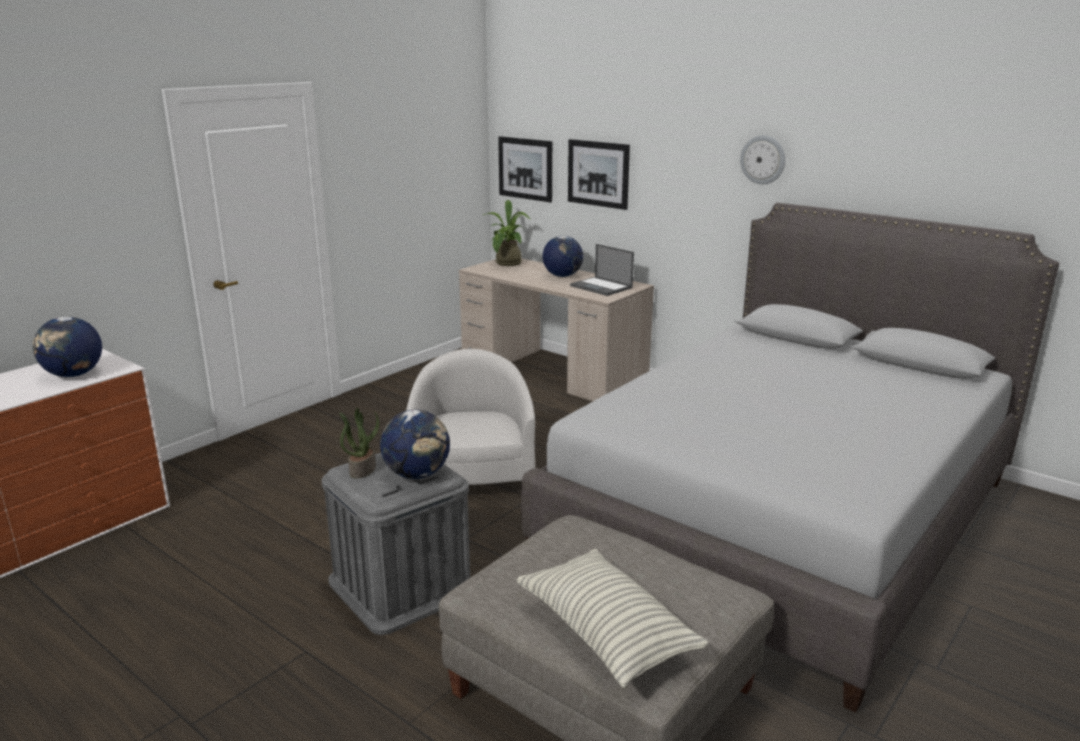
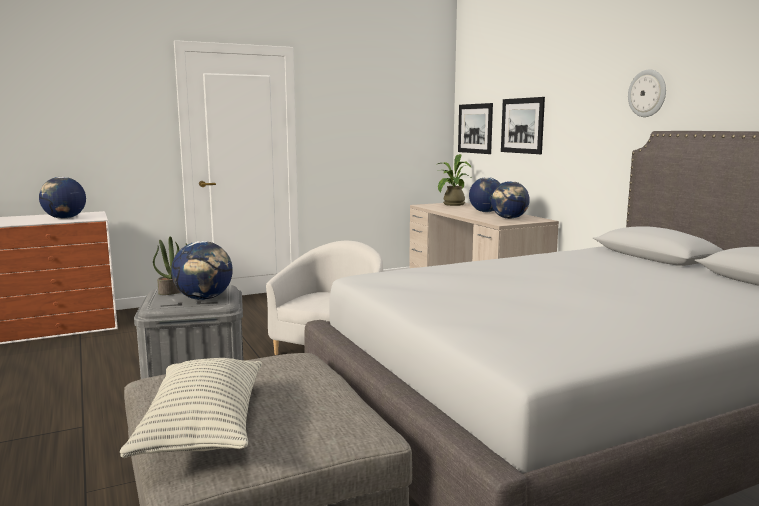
camera: 25 degrees right, 10 degrees down
(602, 287) = (509, 218): laptop -> globe

